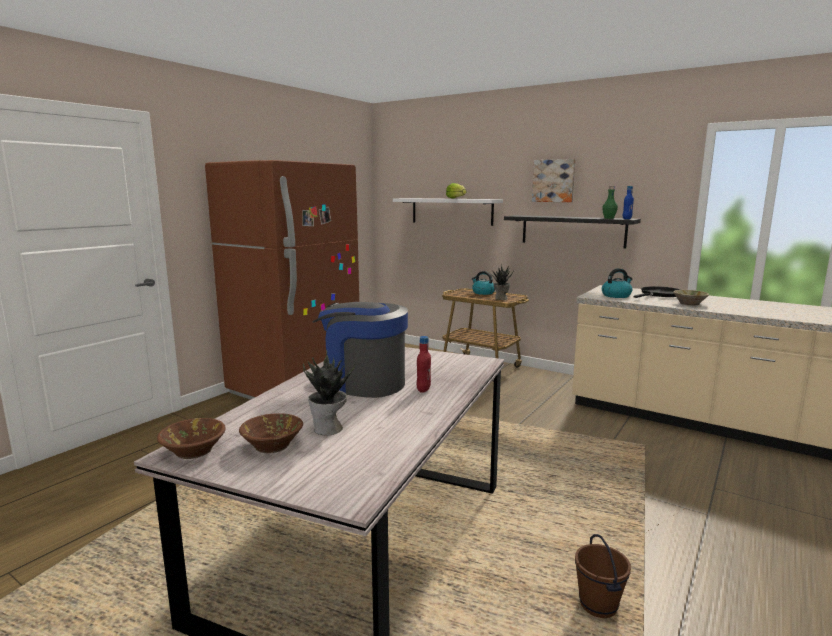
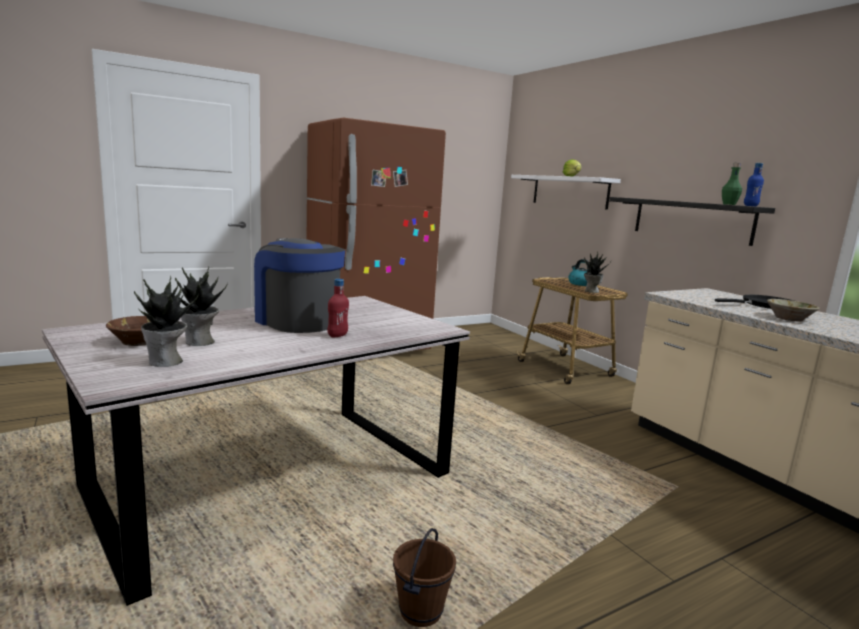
camera: 25 degrees right, 0 degrees up
(193, 451) = (85, 332): brown bowl -> none
(345, 459) = (166, 362): none -> potted plant
(554, 181) = (677, 157): picture -> none
(616, 295) = (701, 298): kettle -> none

